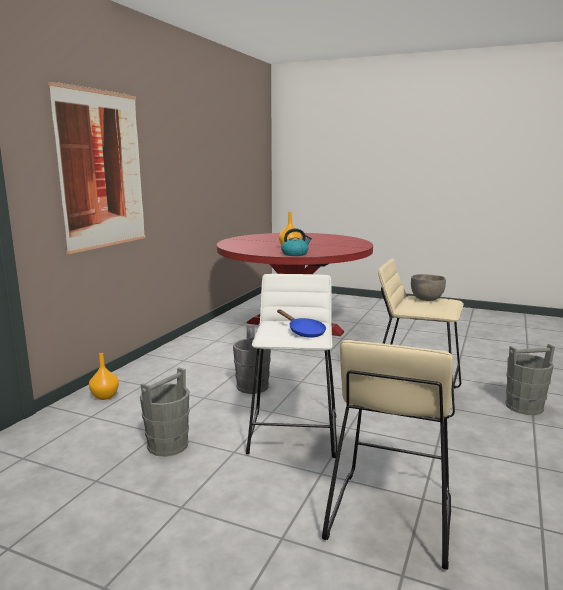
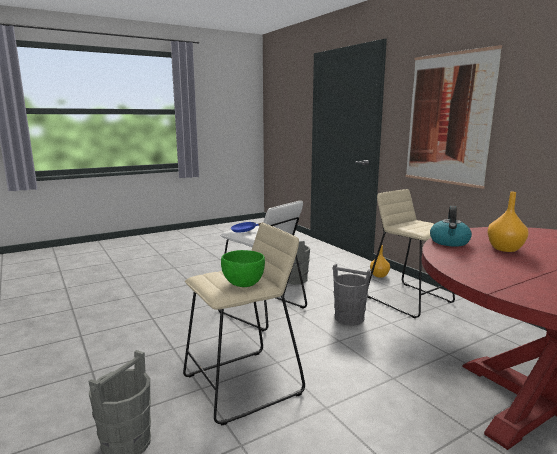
camera: 125 degrees right, 0 degrees up
(389, 516) = (160, 306): beige stool -> beige stool (409, 299)
(426, 300) = (243, 284): grey bowl -> green bowl

